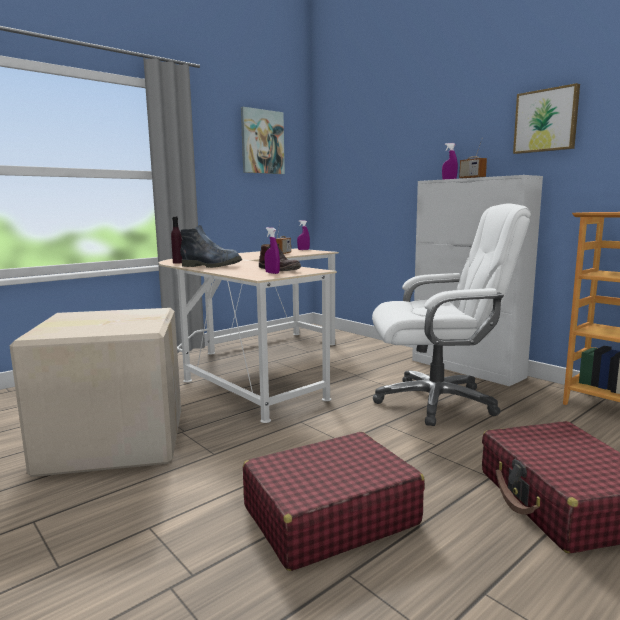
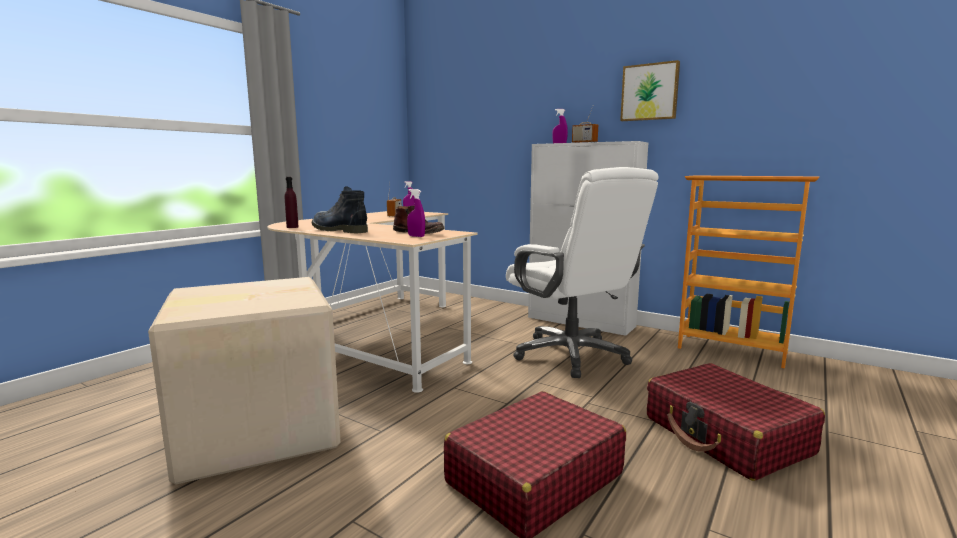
camera: 15 degrees left, 0 degrees up
(212, 266) = (338, 230): boot -> boot turned 150 degrees counterclockwise
(262, 142) = (361, 99): picture -> none
(437, 401) = (571, 355): white office chair -> white office chair turned 75 degrees clockwise

